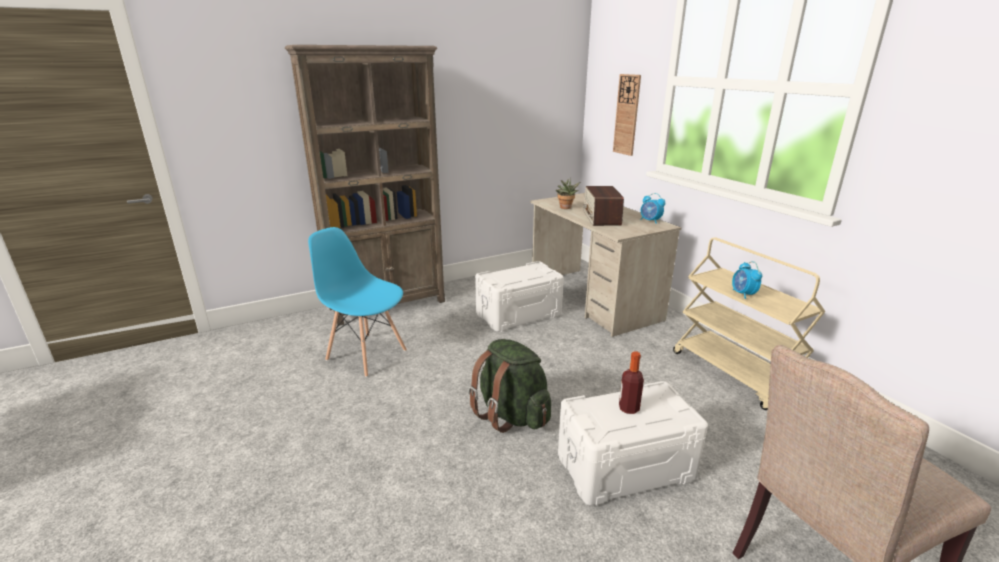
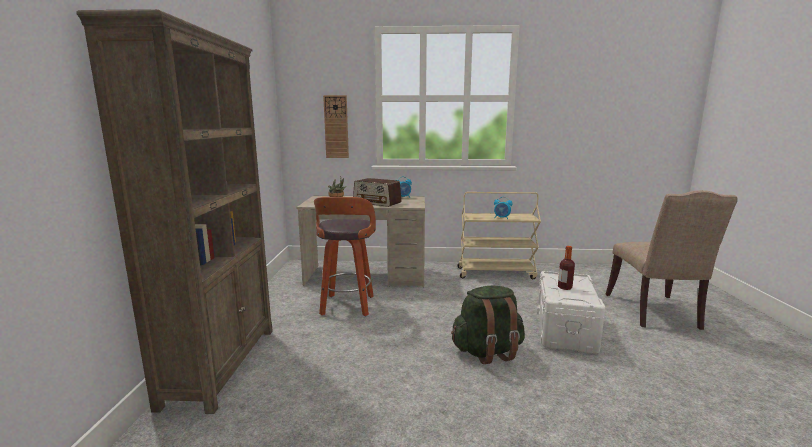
camera: 60 degrees left, 10 degrees down
(366, 354) = (313, 405): blue chair -> none
(518, 314) = (347, 306): white storage box -> stool

